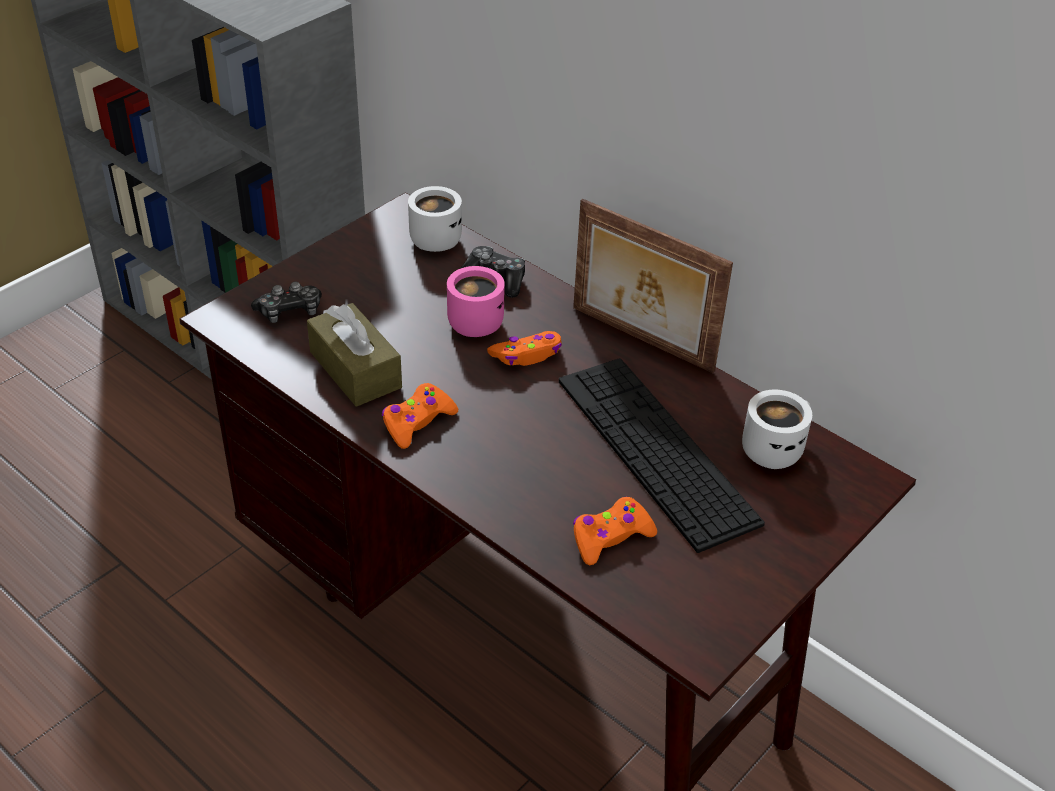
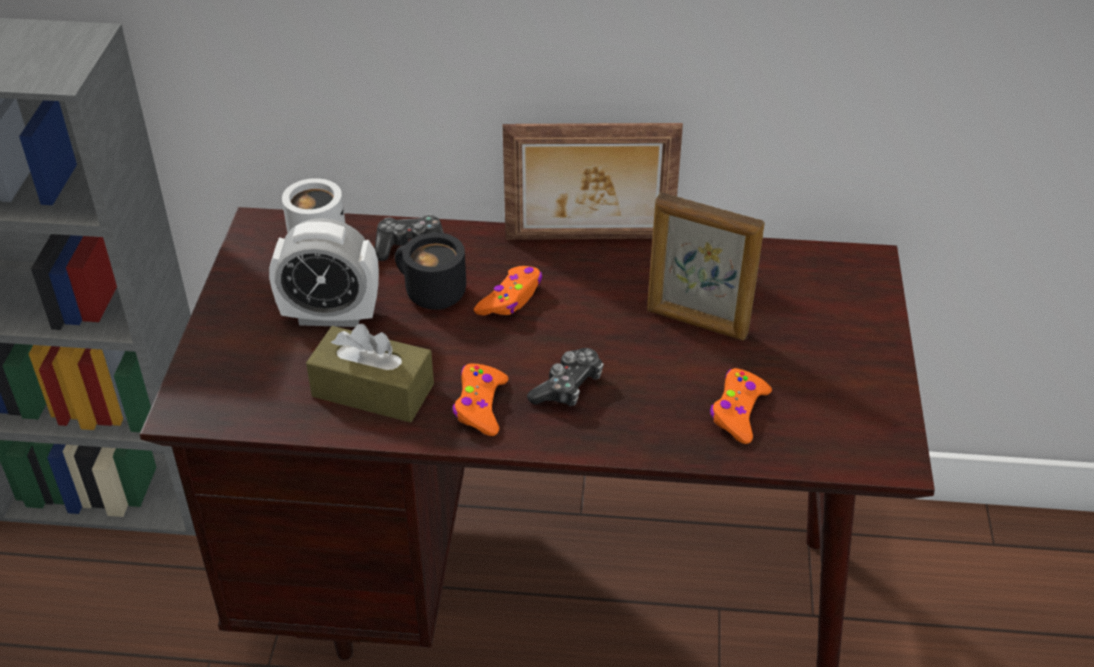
camera: 35 degrees left, 0 degrees up
(290, 311) = (249, 370): game controller -> game controller (568, 387)
(384, 301) = (330, 316): none -> alarm clock
(471, 321) = (430, 294): pink mug -> black mug
(655, 449) = (696, 323): keyboard -> picture frame
(773, 447) = (778, 274): white mug -> none

